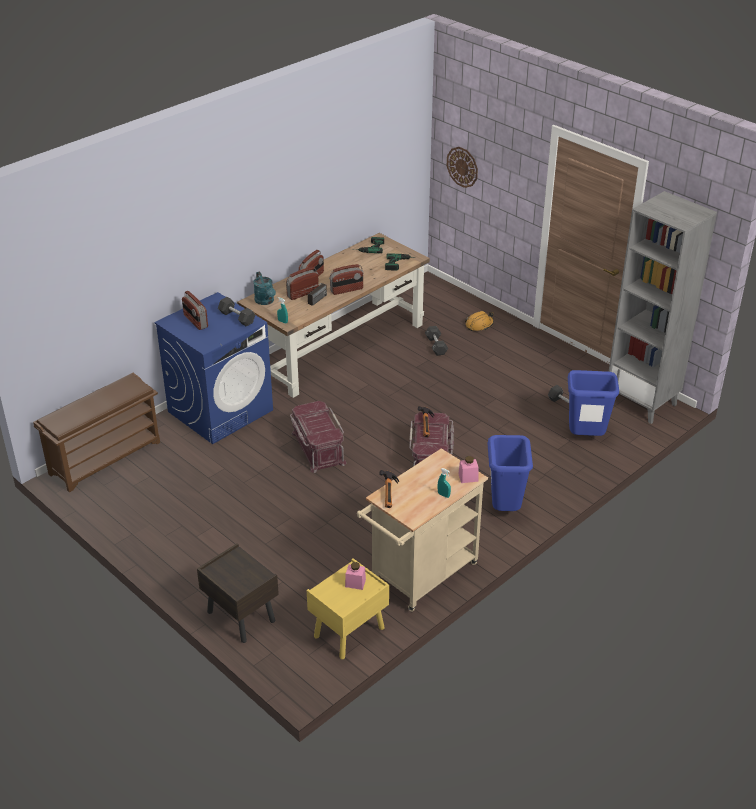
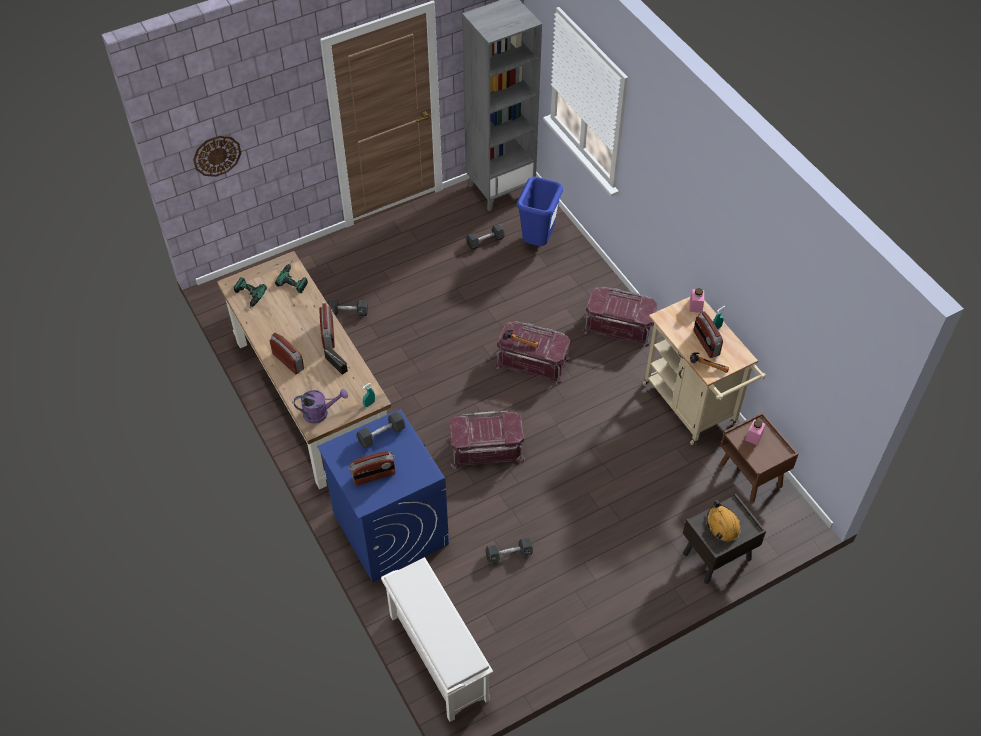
camera: 75 degrees left, 15 degrees up
(105, 457) = (437, 656): brown shoe rack -> white shoe rack
(210, 480) = (509, 554): none -> black dumbbell
(265, 301) = (320, 413): turquoise watering can -> purple watering can
(302, 293) = (318, 375): radio -> radio (705, 343)
(348, 633) = (751, 475): yellow nightstand -> brown nightstand
(479, 325) = (326, 268): orange hard hat -> orange hard hat (722, 525)
(505, 509) = (619, 325): blue trash can -> red storage box

